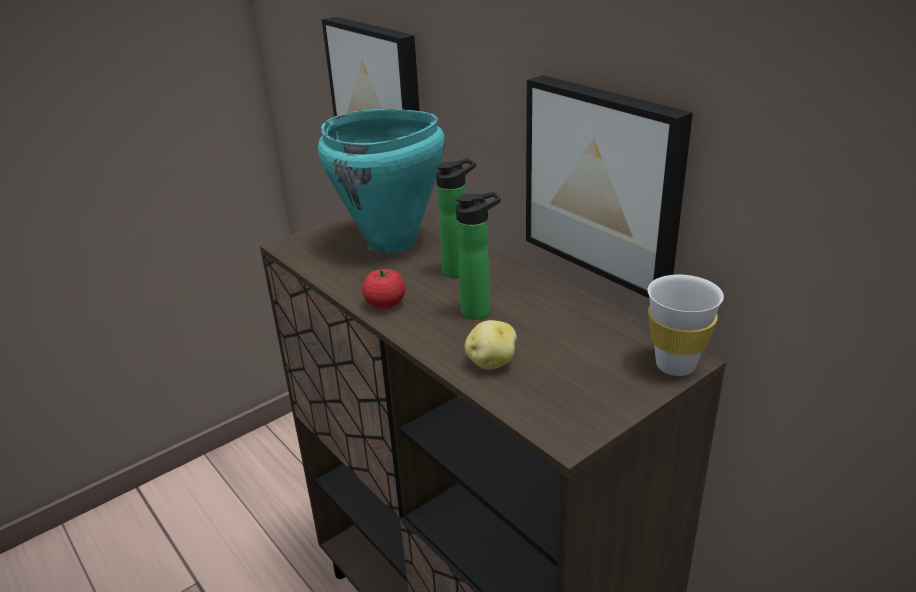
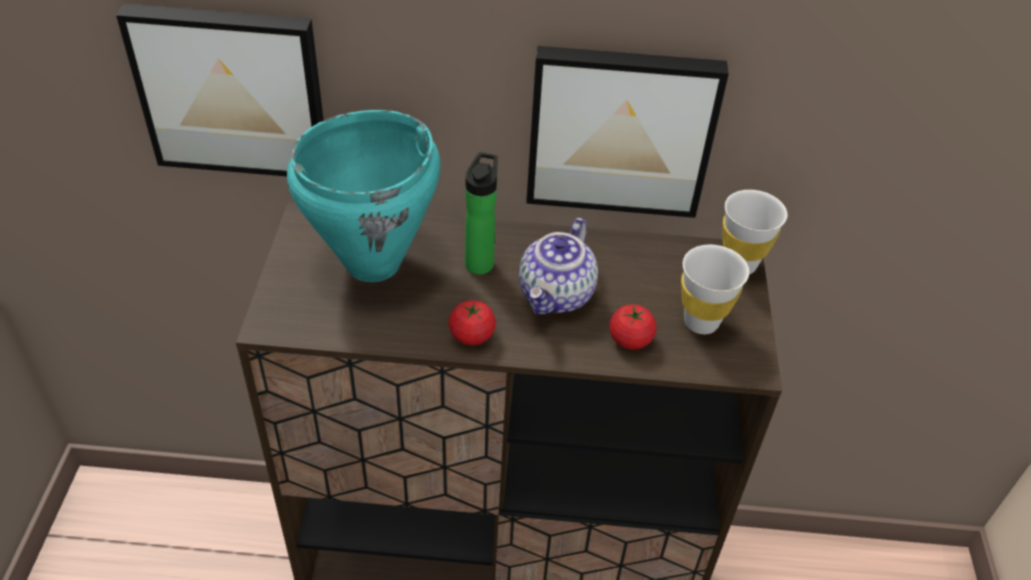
camera: 50 degrees left, 15 degrees up
(480, 311) = (557, 295): bottle -> teapot
(491, 362) = (630, 339): potato -> tomato
(570, 383) = (701, 322): none -> white cup

